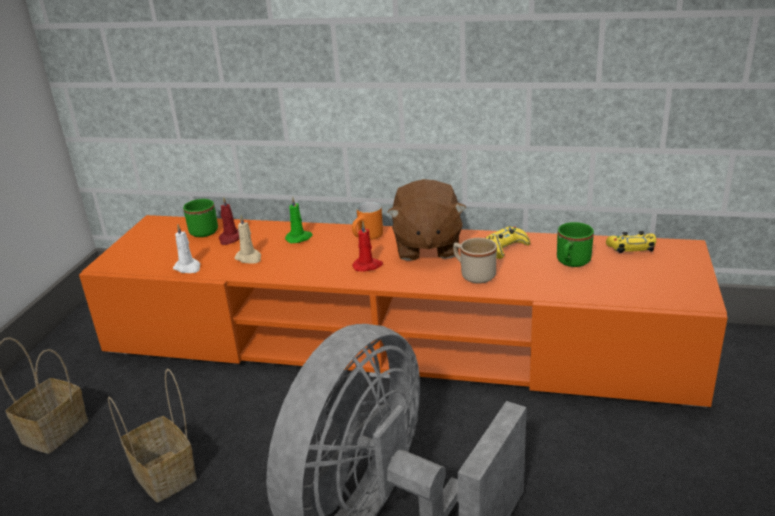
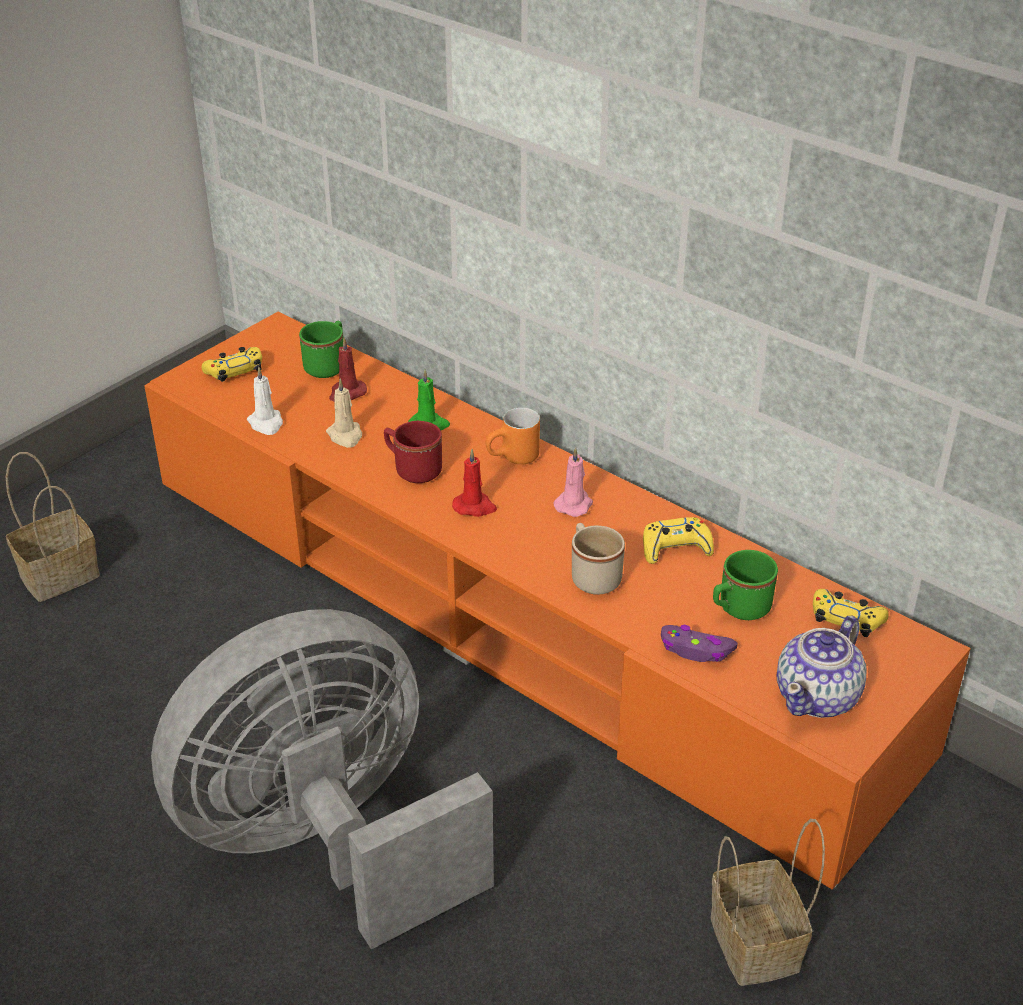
camera: 25 degrees right, 10 degrees up
(141, 249) = (234, 370): none -> yellow game controller
(167, 476) = (137, 684): basket -> basket (757, 945)
(309, 261) = (412, 469): none -> red mug
(426, 247) = (574, 504): brown plush toy -> pink candle
(571, 288) = (696, 650): none -> purple game controller
(660, 286) = (818, 696): none -> teapot

